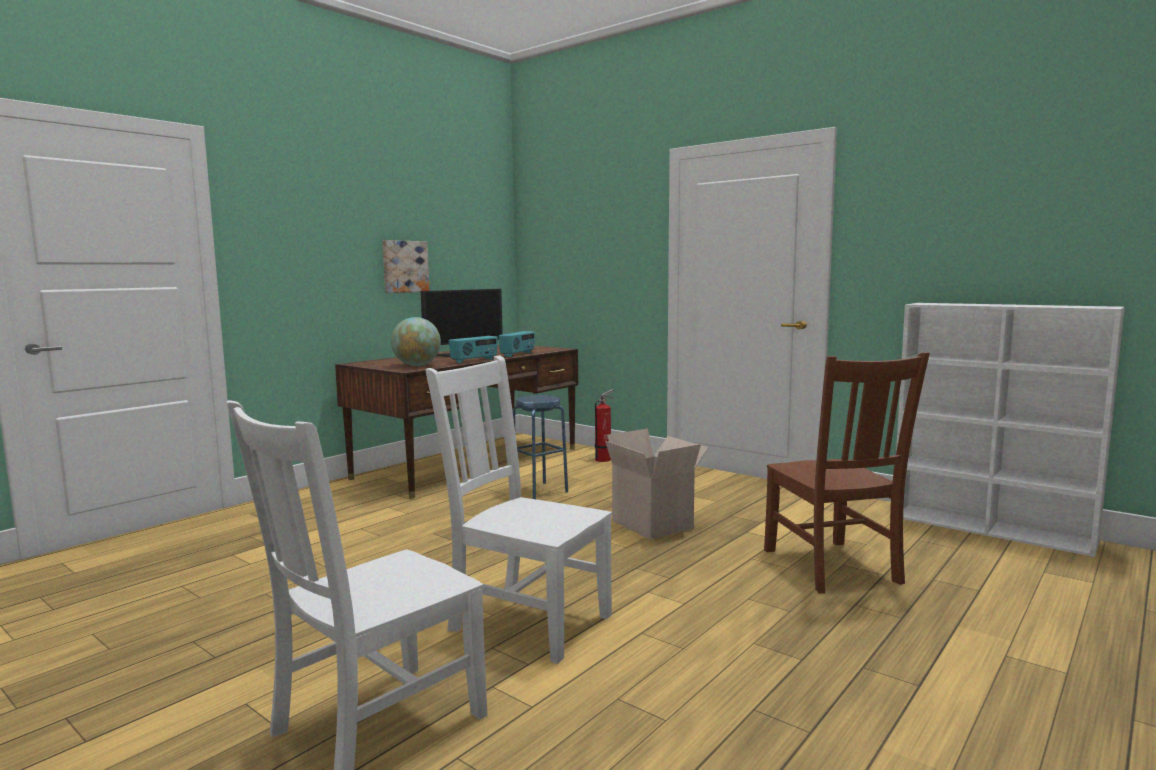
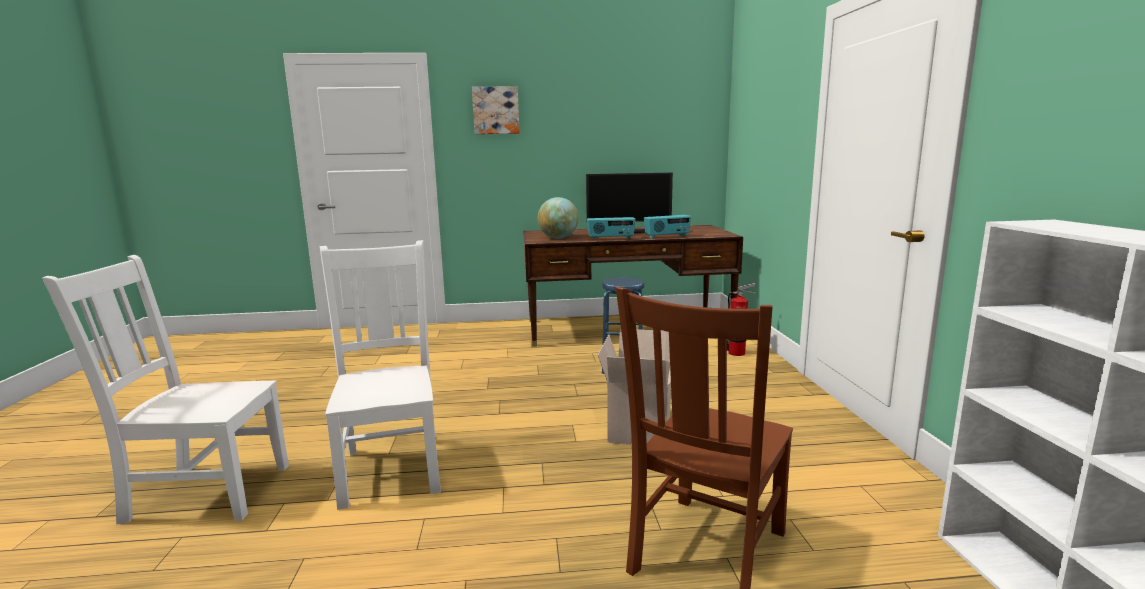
camera: 45 degrees right, 5 degrees up
(404, 266) = (595, 151): picture -> picture (496, 110)

